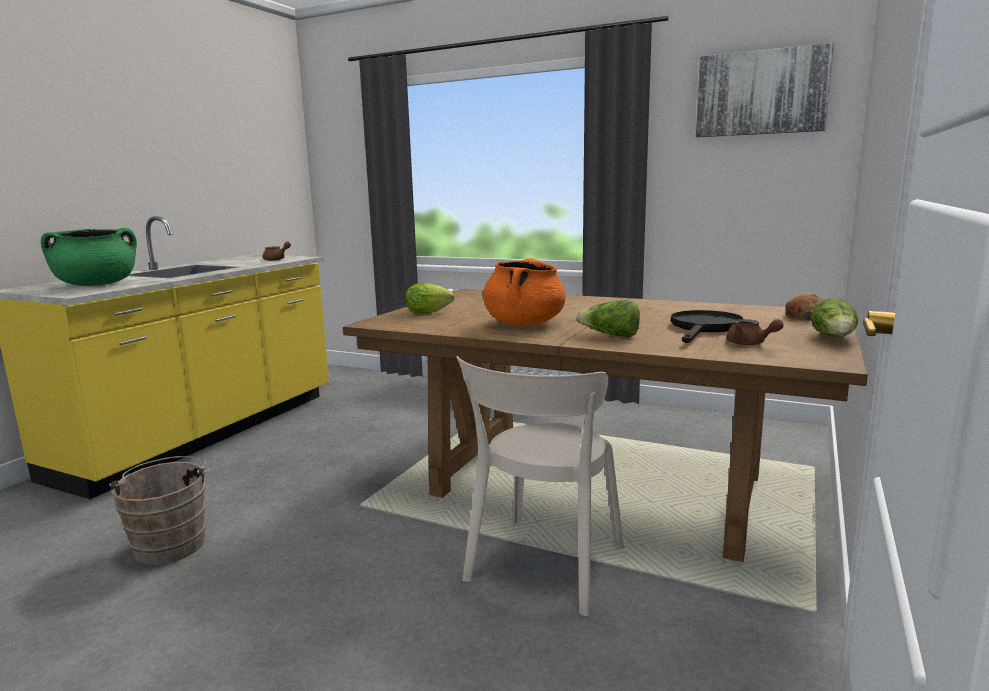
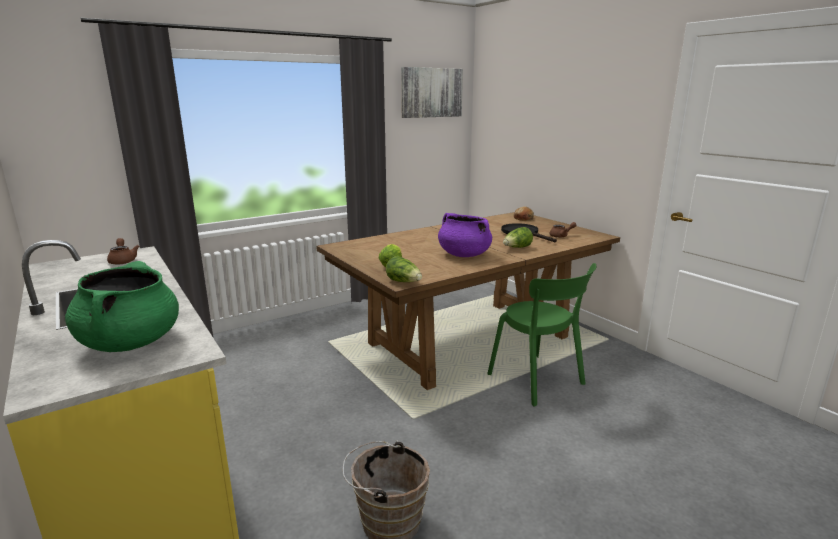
camera: 60 degrees left, 5 degrees up
(524, 323) = (463, 254): orange cooking pot -> purple cooking pot
(543, 568) = (538, 381): beige chair -> green chair
(834, 338) = (565, 225): lettuce -> lettuce (404, 282)

